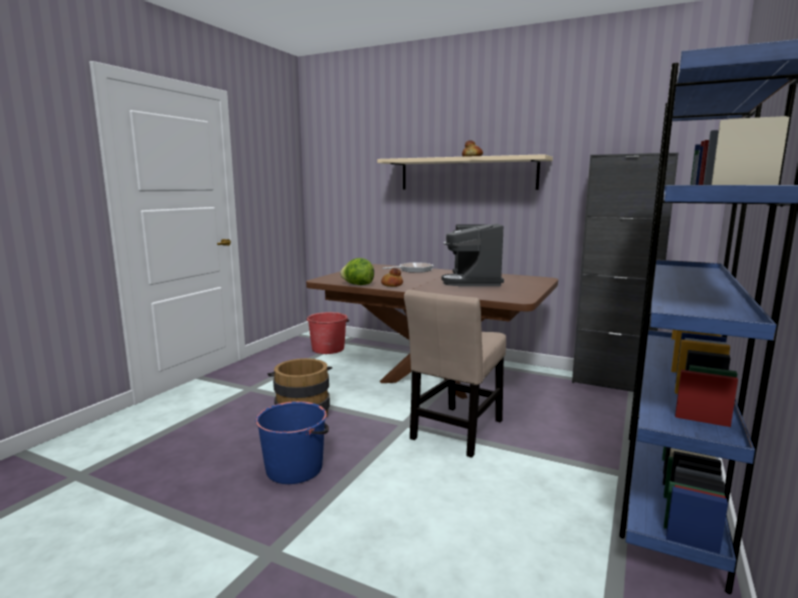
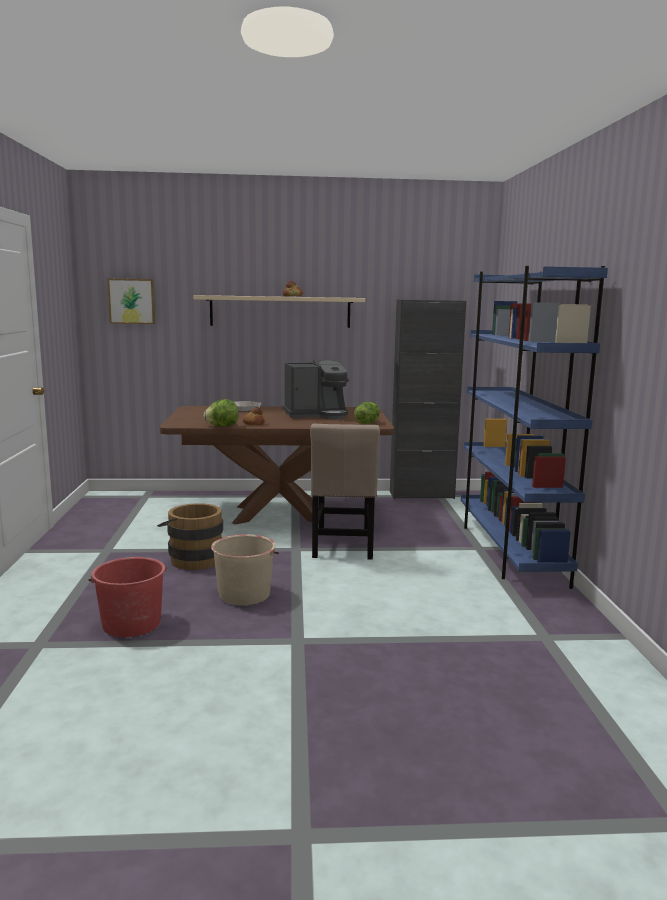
camera: 30 degrees left, 0 degrees up
(295, 468) = (244, 594): blue bucket -> beige bucket
(328, 349) = (138, 504): red bucket -> red bucket (131, 624)
(341, 168) = (132, 301): none -> picture
(473, 281) = (317, 415): coffee machine -> coffee machine turned 75 degrees counterclockwise
(510, 295) = (367, 423): none -> lettuce

